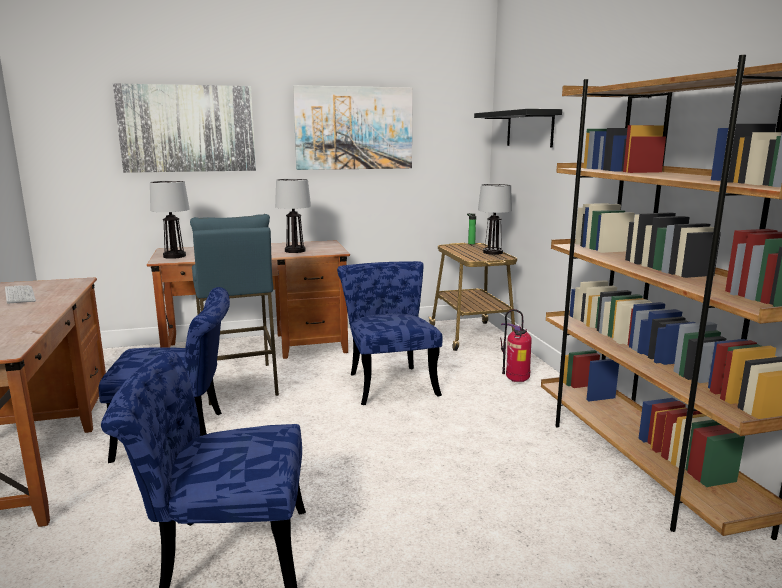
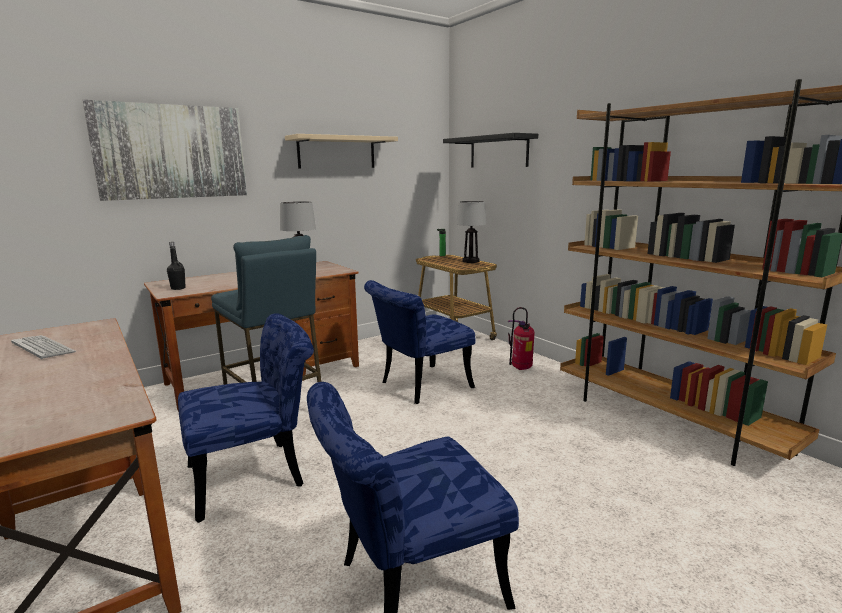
camera: 20 degrees left, 0 degrees up
(174, 256) = (178, 288): table lamp -> black bottle
(354, 128) = (336, 152): picture -> beige shelf
(389, 381) = (419, 386): blue chair -> blue chair turned 90 degrees counterclockwise

